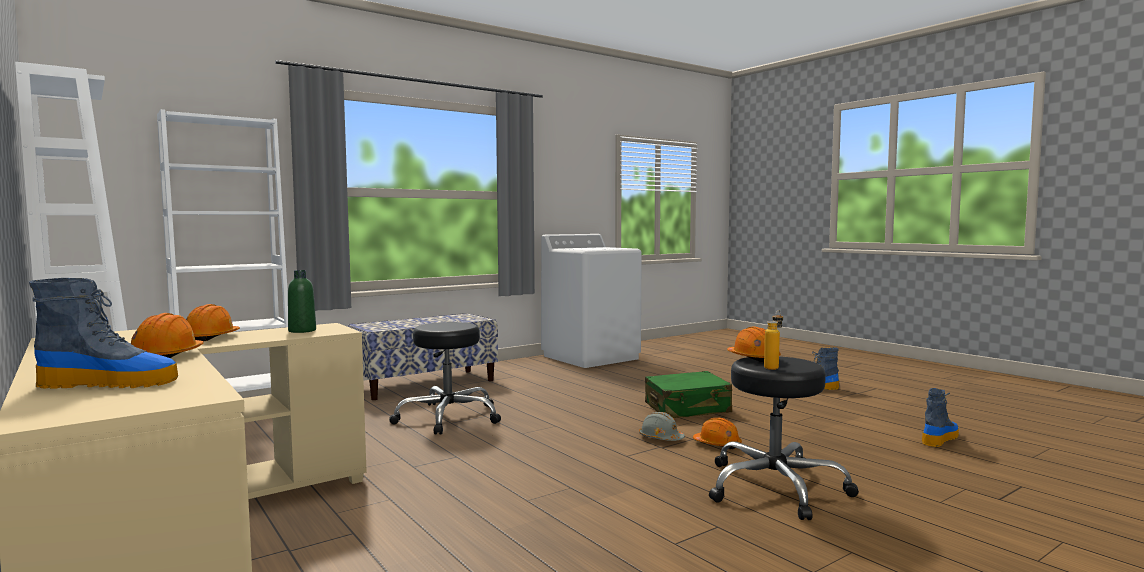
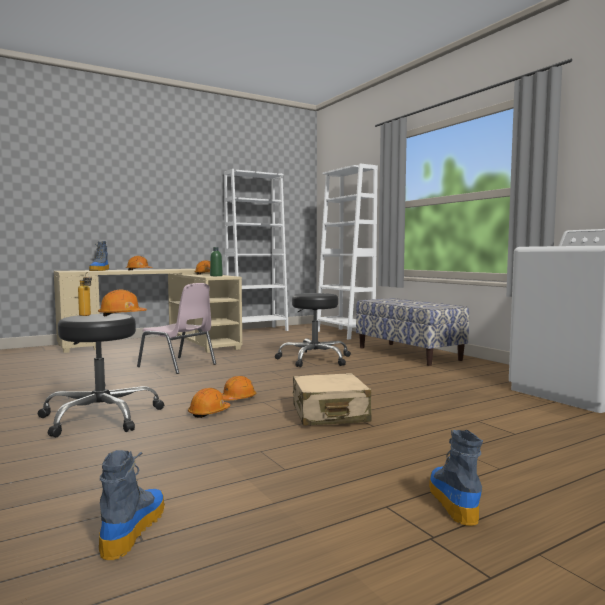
camera: 95 degrees right, 0 degrees up
(481, 488) = (178, 366): none -> pink chair
(661, 438) = (237, 399): grey hard hat -> orange hard hat
(687, 408) = (329, 414): green suitcase -> beige suitcase
(939, 439) = (133, 529): boot -> boot turned 135 degrees counterclockwise

